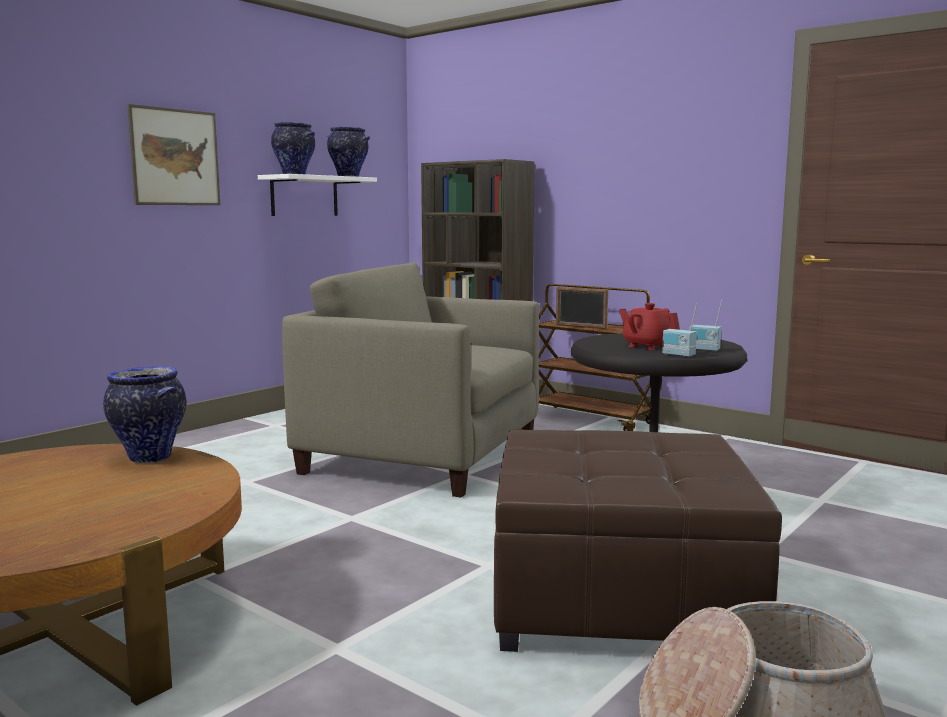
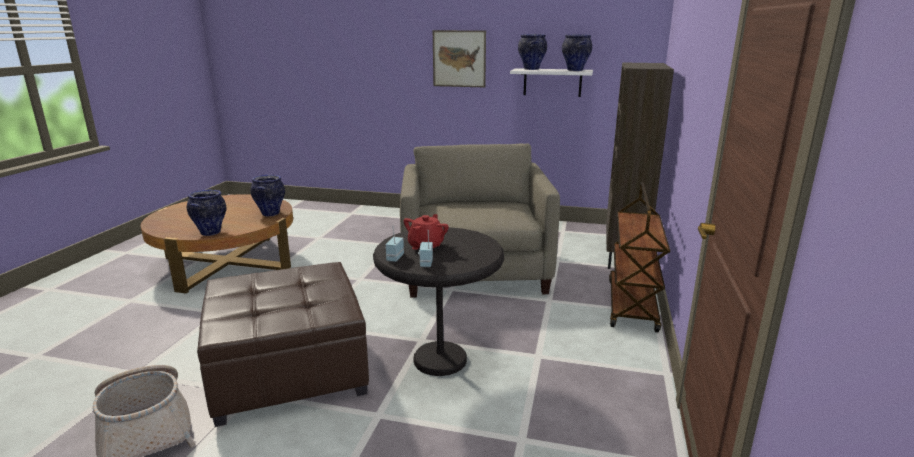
camera: 65 degrees right, 10 degrees up
(177, 505) = (211, 232): none -> vase
(580, 327) = (627, 225): picture frame -> none

